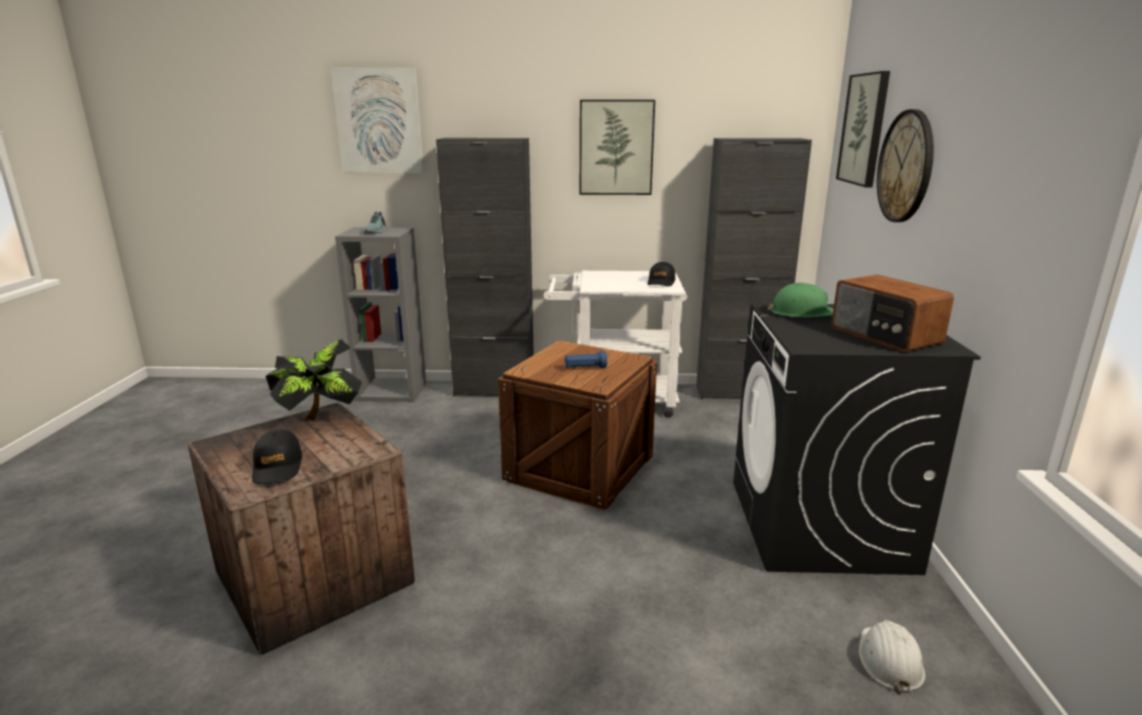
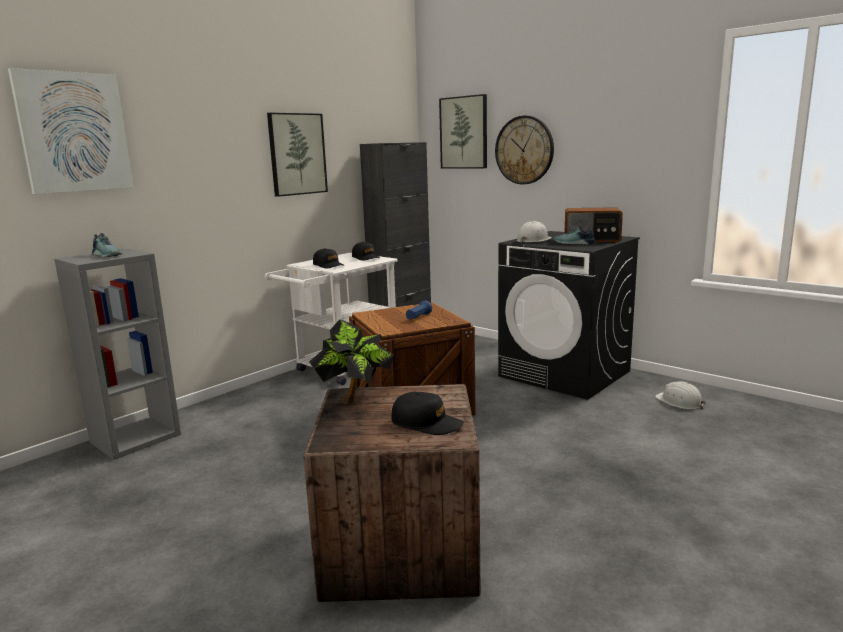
camera: 50 degrees left, 5 degrees down
(494, 390) = (235, 399): black cabinet -> none
(602, 281) = (328, 265): none -> black cap
(801, 312) = (533, 240): green hard hat -> white hard hat
(826, 334) = (574, 243): none -> shoe

